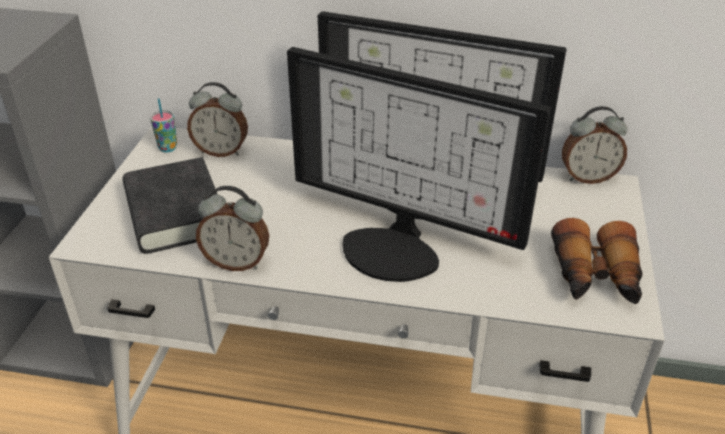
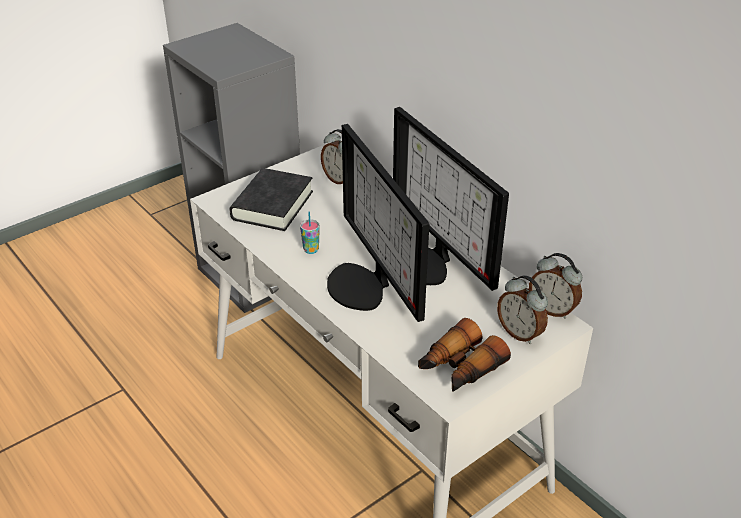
camera: 40 degrees right, 0 degrees up
(168, 148) = (313, 164): cup -> cup (311, 250)
(237, 262) = (271, 248): alarm clock -> alarm clock (520, 333)

